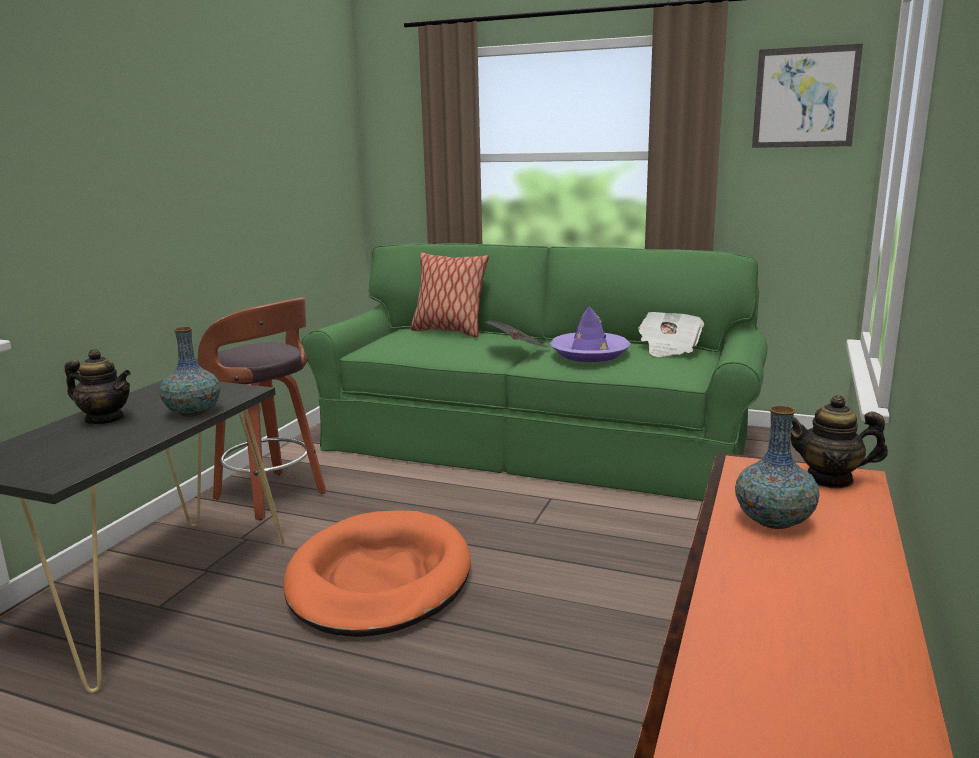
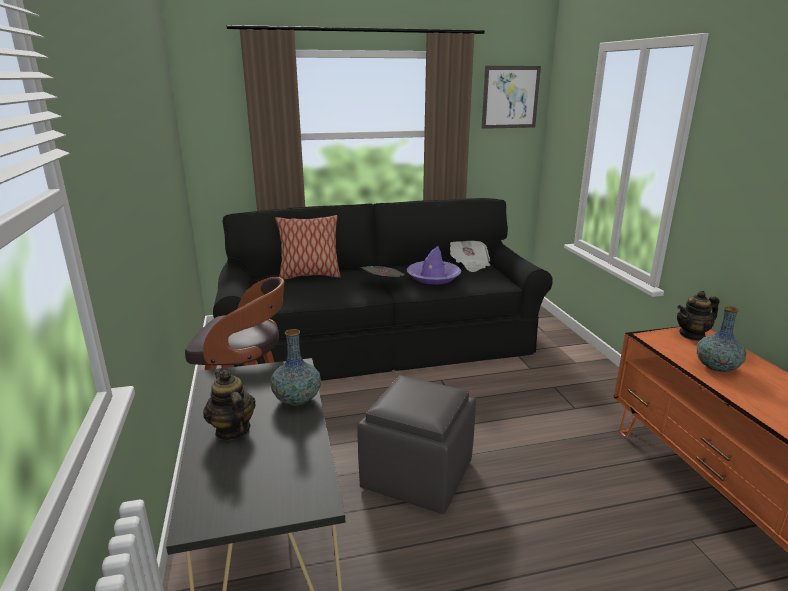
camera: 35 degrees left, 5 degrees up
(105, 419) = (232, 430): teapot -> teapot turned 105 degrees counterclockwise
(379, 579) = (418, 476): orange dog bed -> grey ottoman
(534, 444) = (382, 344): green sofa -> black sofa

